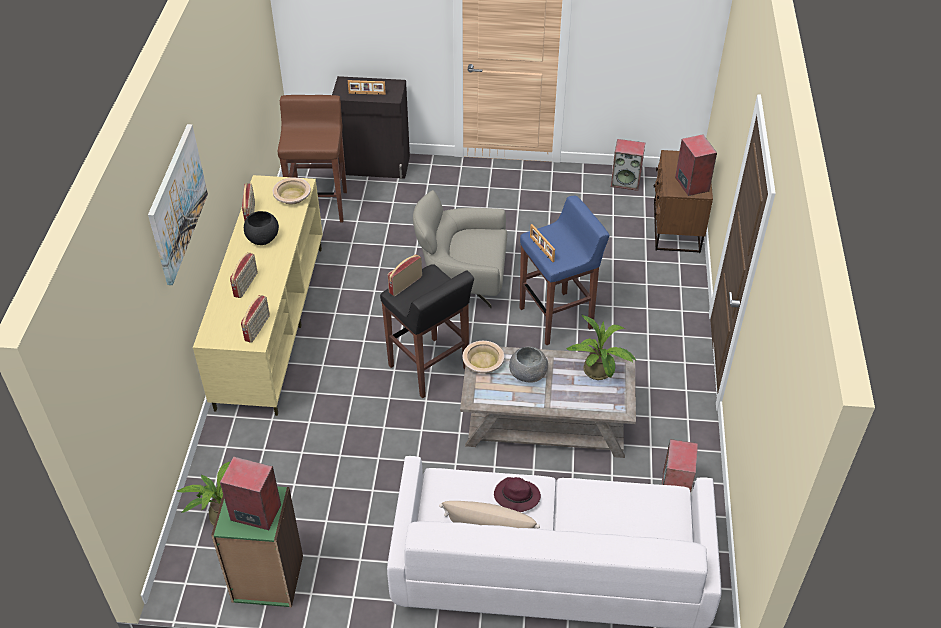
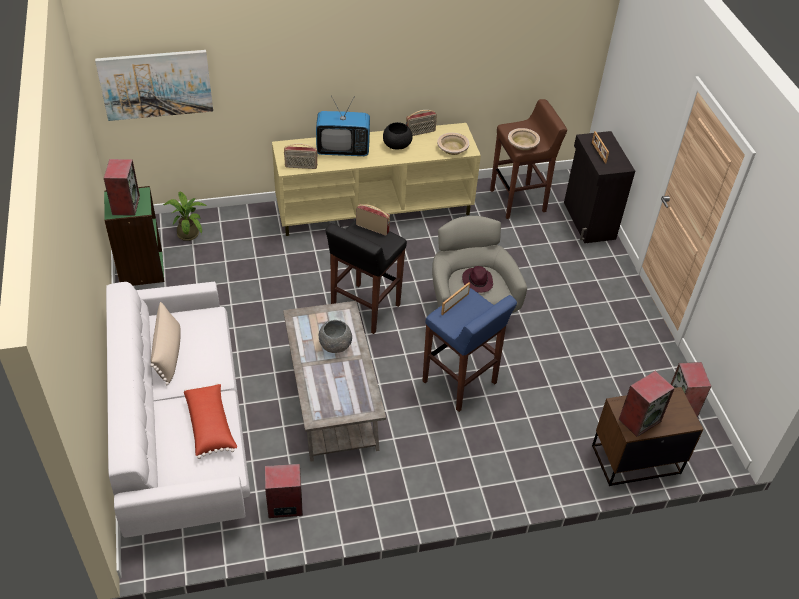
camera: 70 degrees right, 0 degrees up
(177, 203) = (308, 43): picture -> picture (156, 84)
(246, 285) = (343, 150): radio -> television
(483, 362) = (338, 314): beige bowl -> beige bowl (522, 143)
(516, 496) = (202, 362): purple hat -> purple hat (477, 281)
(599, 373) = (354, 394): potted plant -> none
(610, 502) = (210, 425): none -> red pillow

